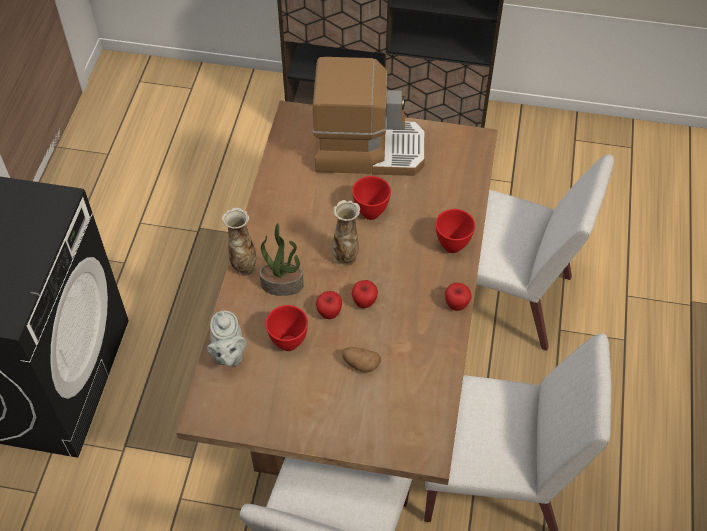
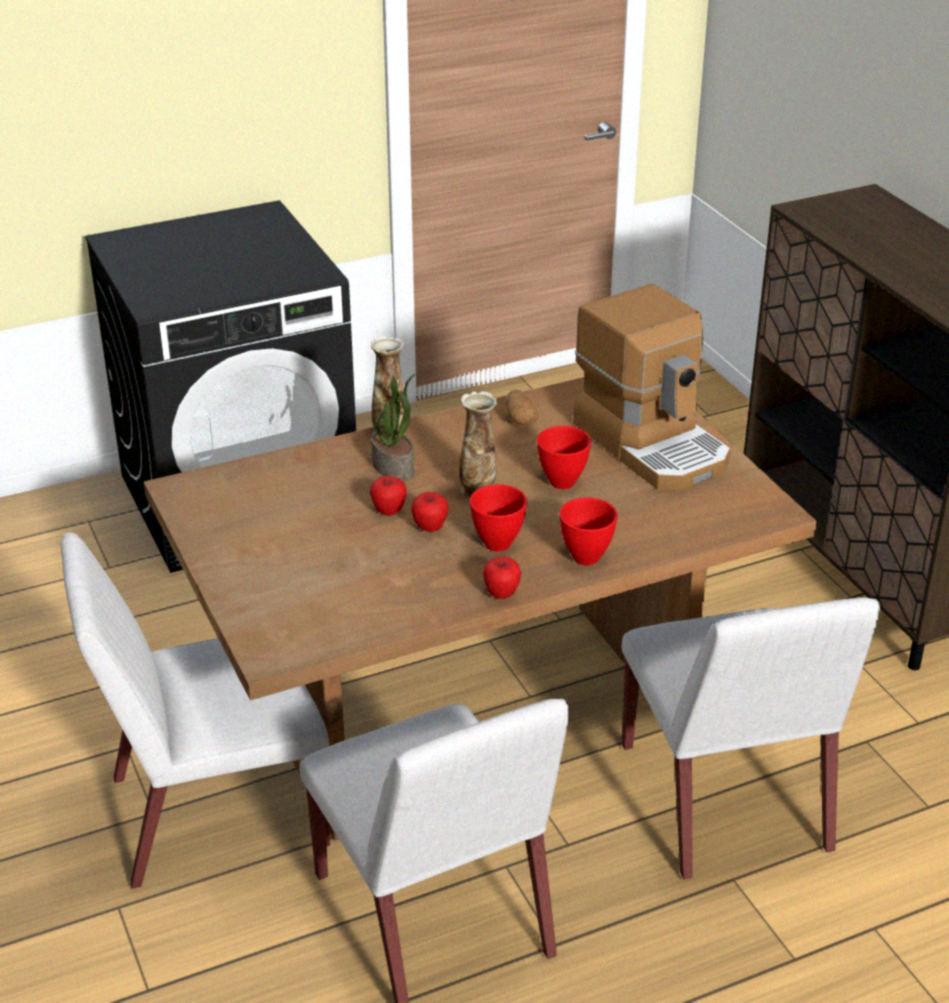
camera: 55 degrees right, 20 degrees down
(228, 355) = (267, 472): grey teapot -> none
(289, 342) = (322, 502): red bowl -> red bowl (499, 544)
(360, 364) = (343, 559): potato -> potato (519, 419)

